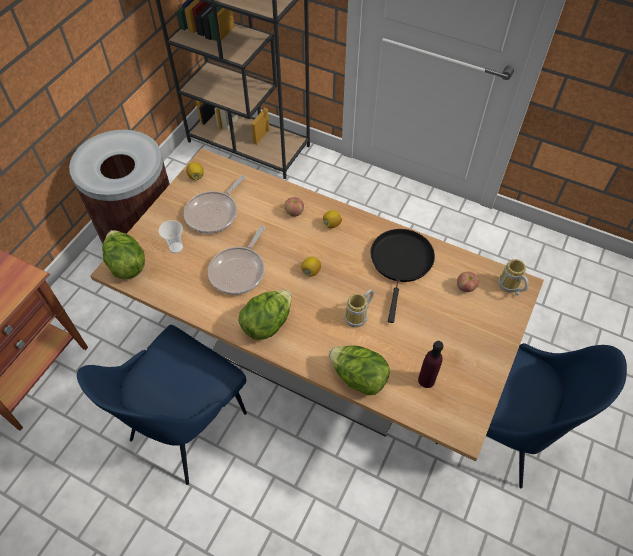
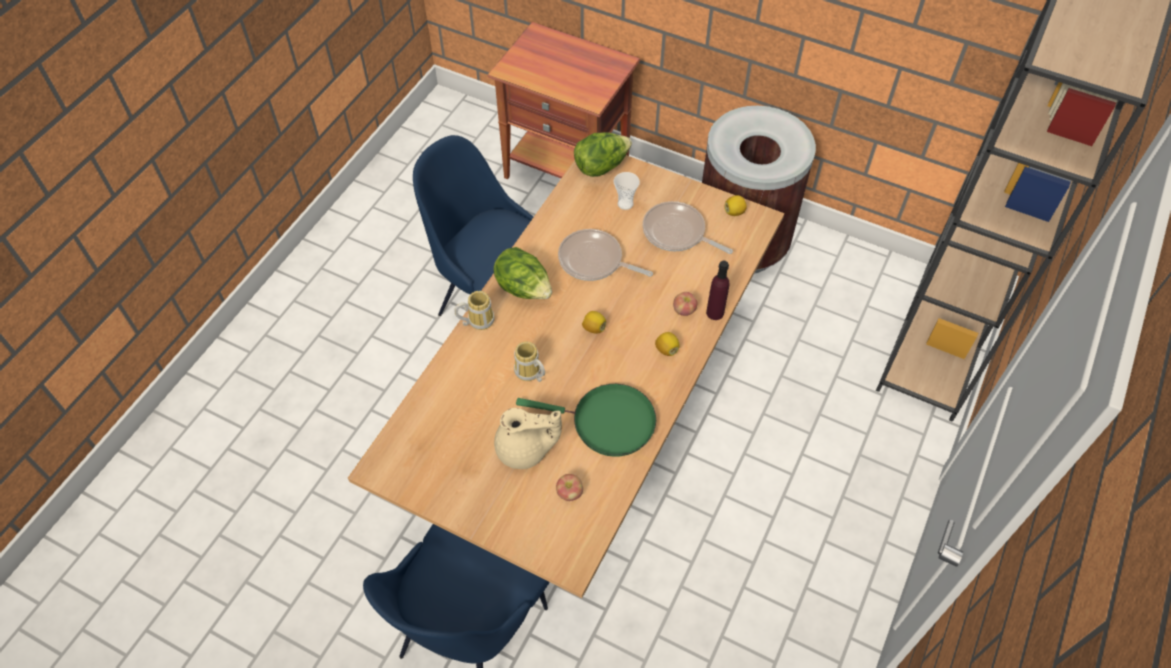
camera: 90 degrees right, 0 degrees up
(358, 377) = (452, 371): lettuce -> none
(401, 262) = (608, 422): black frying pan -> green frying pan
(426, 380) = (443, 436): purple bottle -> purple bottle (715, 312)
(432, 317) = (525, 450): none -> beige teapot
(509, 287) = (569, 546): mug -> mug (477, 320)

